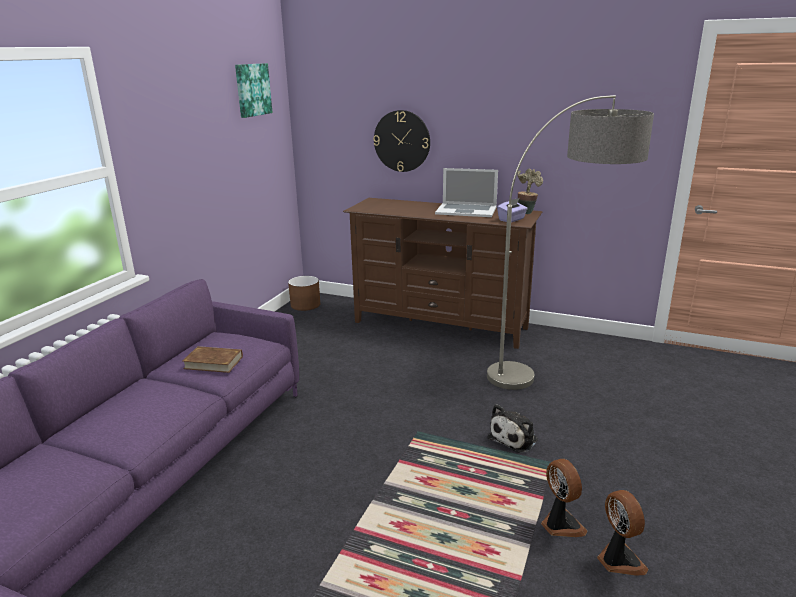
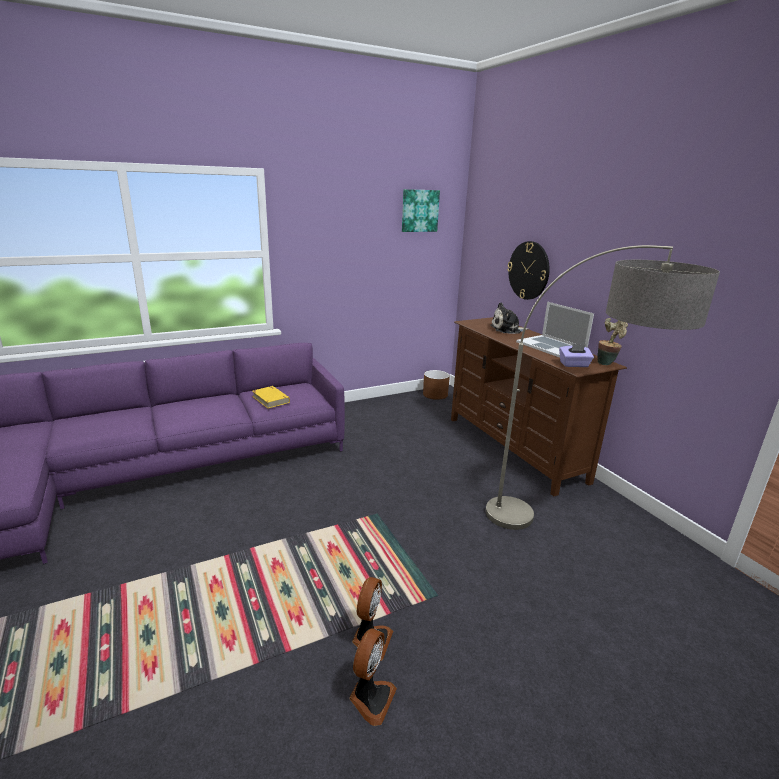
camera: 40 degrees right, 0 degrees up
(213, 362) = (271, 399): brown book -> yellow book
(515, 438) = (438, 559): plush toy -> plush toy (507, 330)

